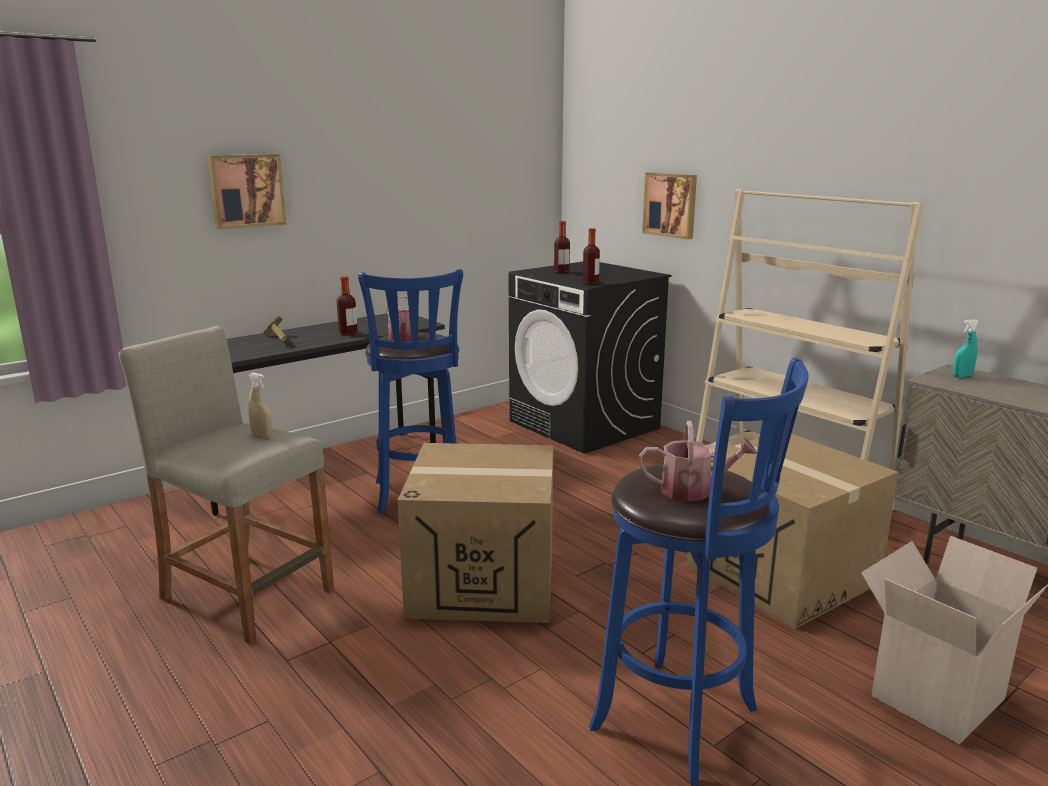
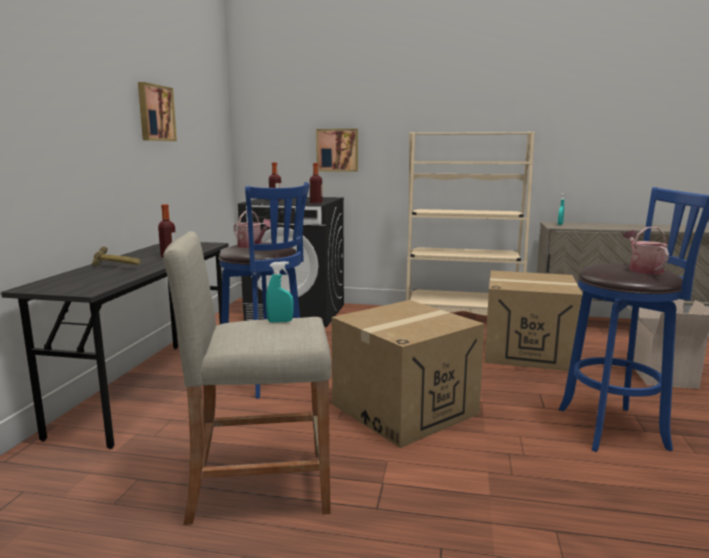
camera: 40 degrees left, 5 degrees down
(246, 190) = (60, 124): picture -> picture (155, 113)
(262, 435) = (280, 321): beige spray bottle -> turquoise spray bottle
(693, 491) = (643, 269): watering can -> watering can turned 60 degrees counterclockwise

